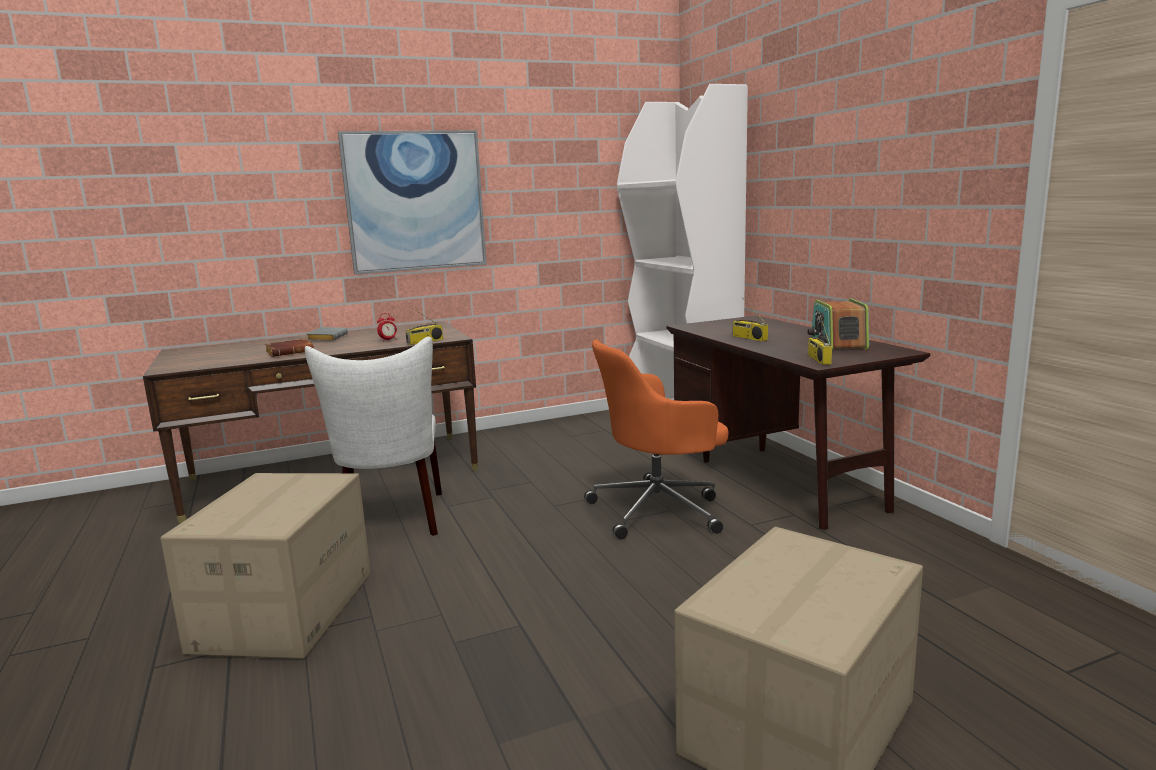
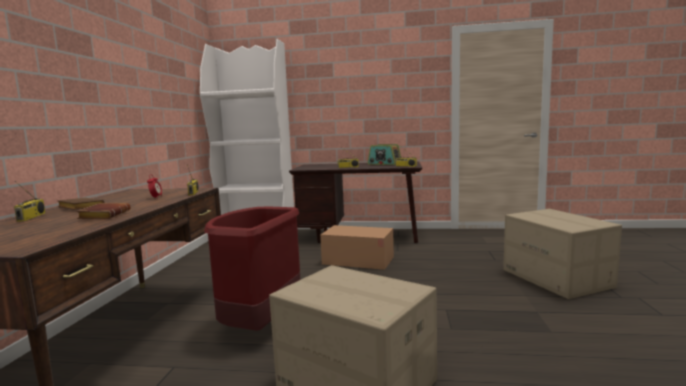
camera: 60 degrees left, 5 degrees down
(283, 340) = (31, 217): none -> radio
(327, 338) = (79, 208): grey book -> brown book
(393, 521) = (259, 325): white chair -> red trash can
(415, 201) = (101, 87): picture -> none
(659, 510) = (358, 260): orange office chair -> cardboard box

